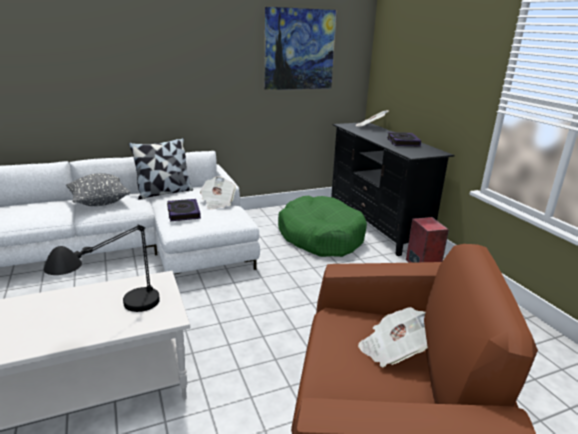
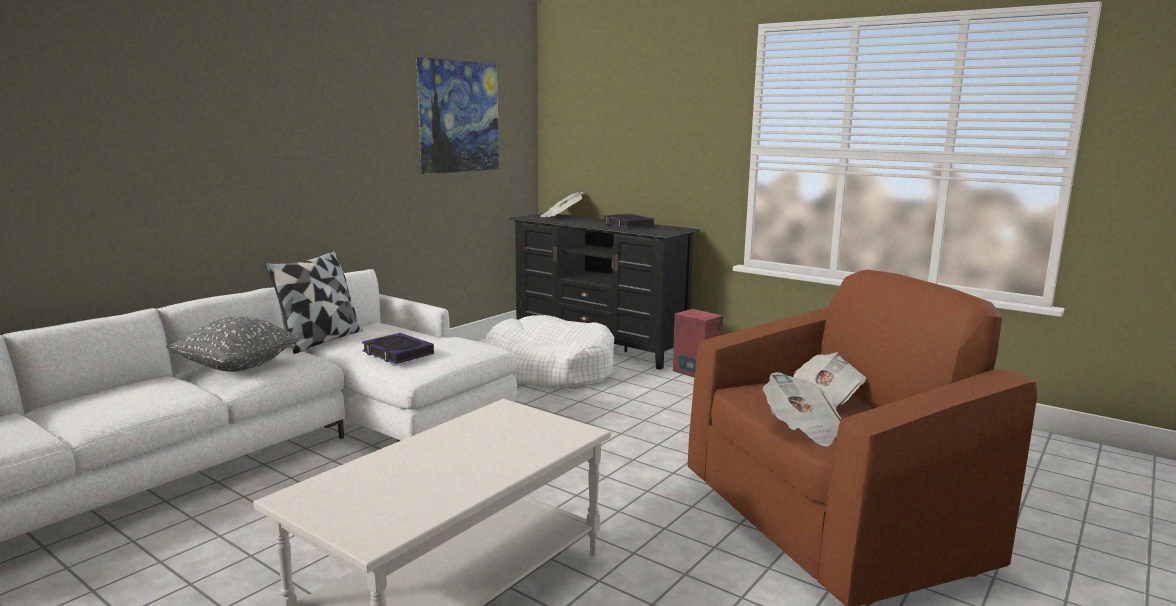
camera: 30 degrees left, 10 degrees down
(117, 317) = (518, 447): black table lamp -> none
(217, 202) = (426, 335): newspaper -> newspaper (802, 429)
(320, 237) = (549, 370): green dog bed -> white dog bed

